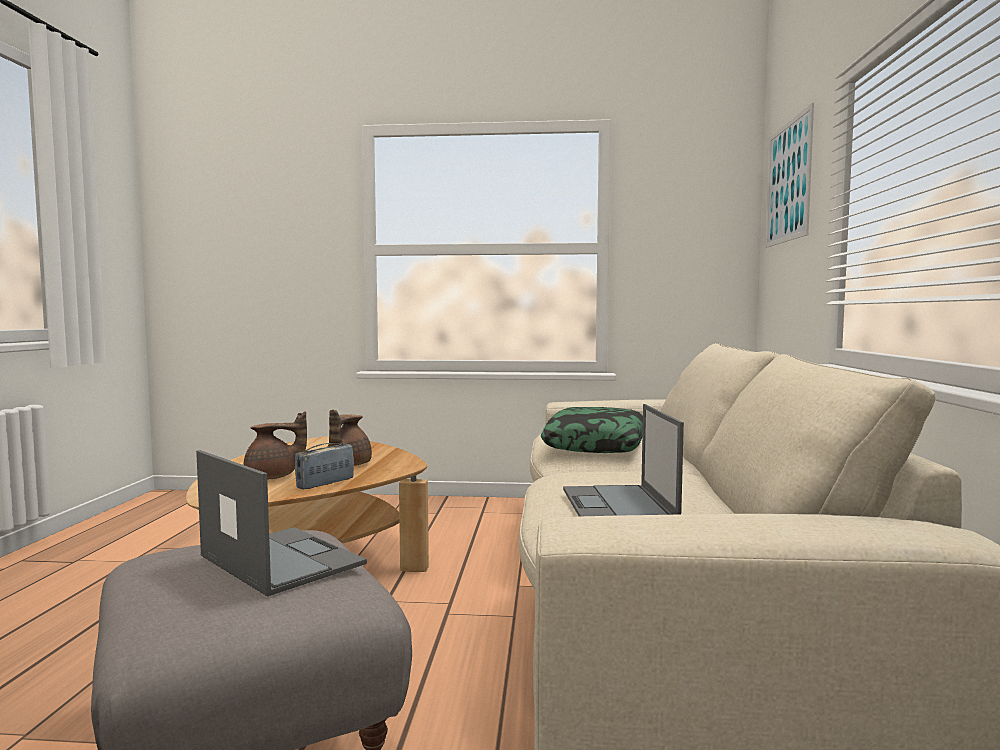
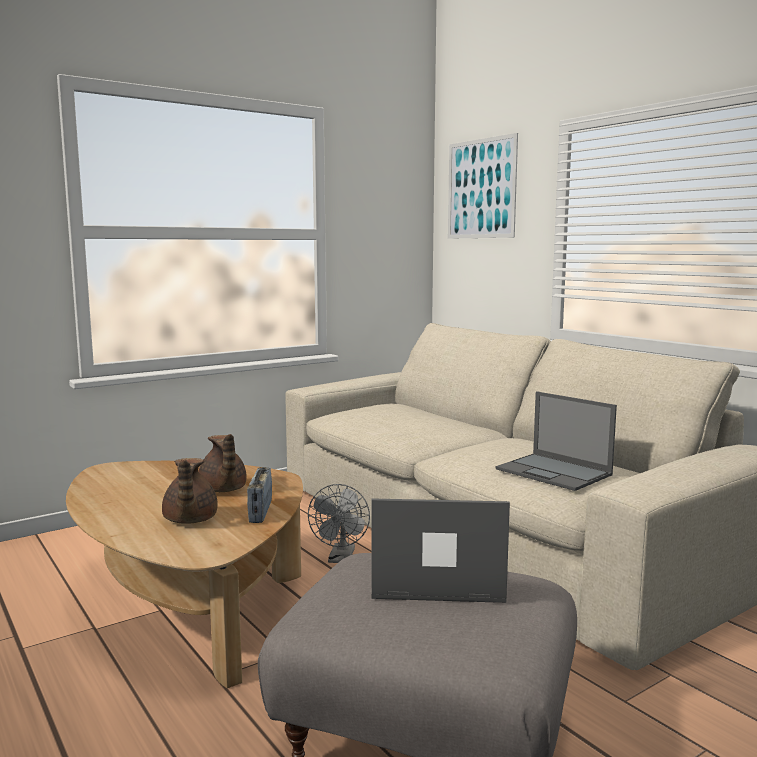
camera: 40 degrees left, 5 degrees up
(273, 477) = (189, 520): brown teapot -> brown teapot turned 135 degrees clockwise
(482, 569) = (341, 559): none -> grey fan
(596, 444) = (404, 425): pillow -> none

